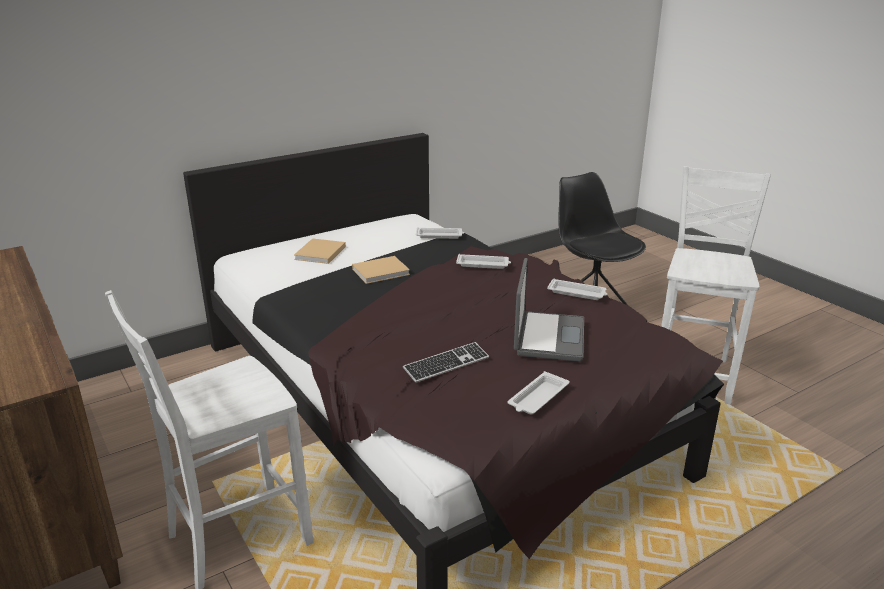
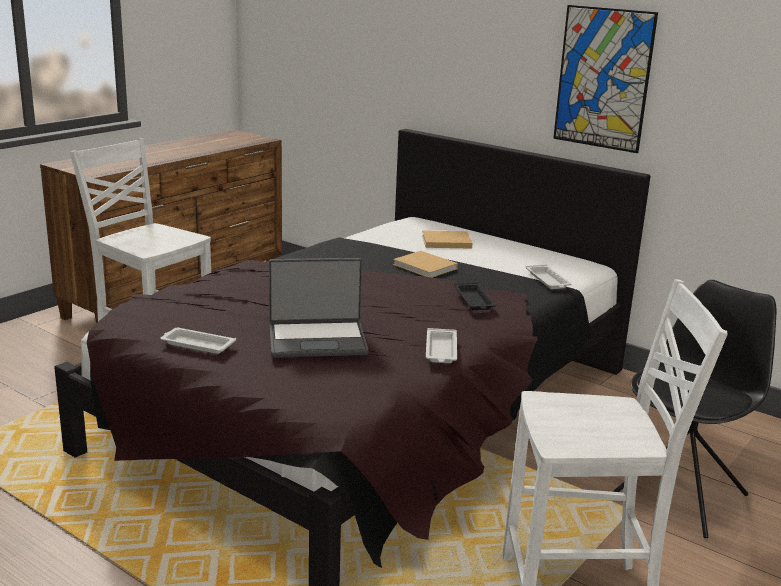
camera: 70 degrees right, 5 degrees down
(372, 67) = (603, 78): none -> picture
(446, 364) = (239, 303): keyboard -> none
(483, 264) = (474, 300): white tray -> black tray

